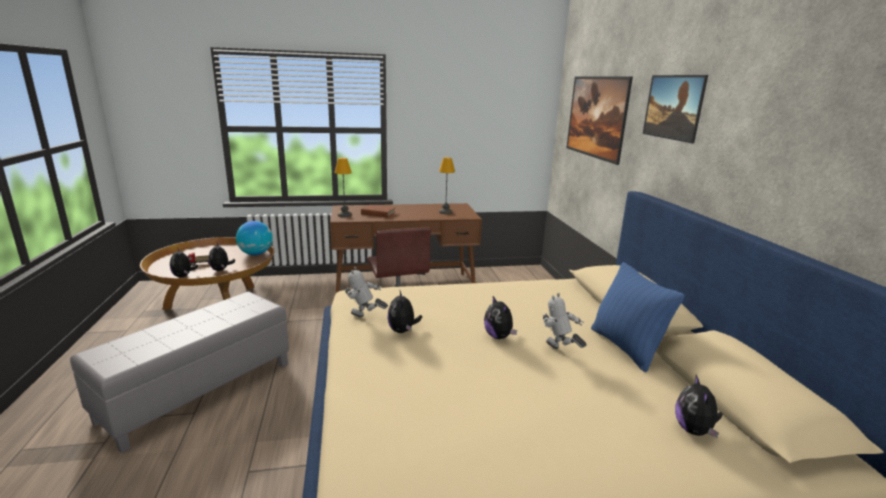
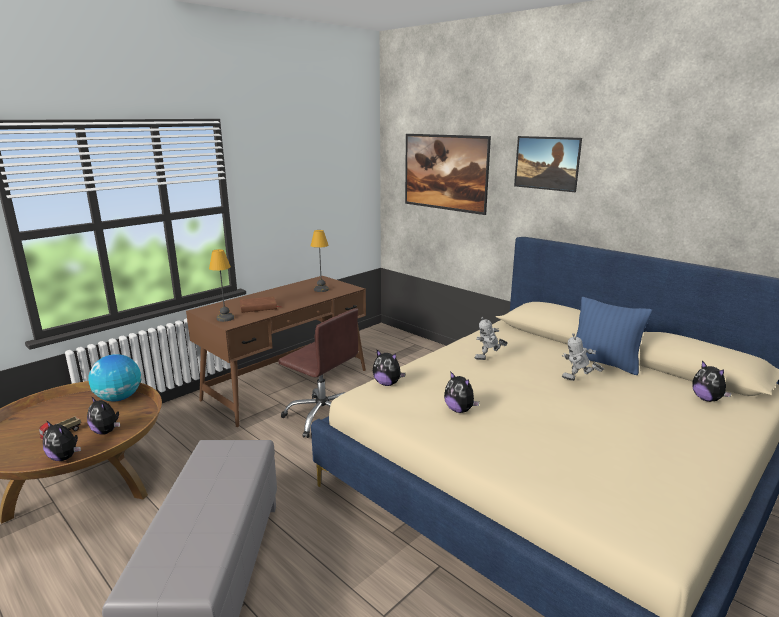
camera: 35 degrees left, 0 degrees up
(365, 318) = (412, 412): toy robot -> toy robot (489, 359)
(499, 336) = (529, 386): plush toy -> plush toy (387, 383)

